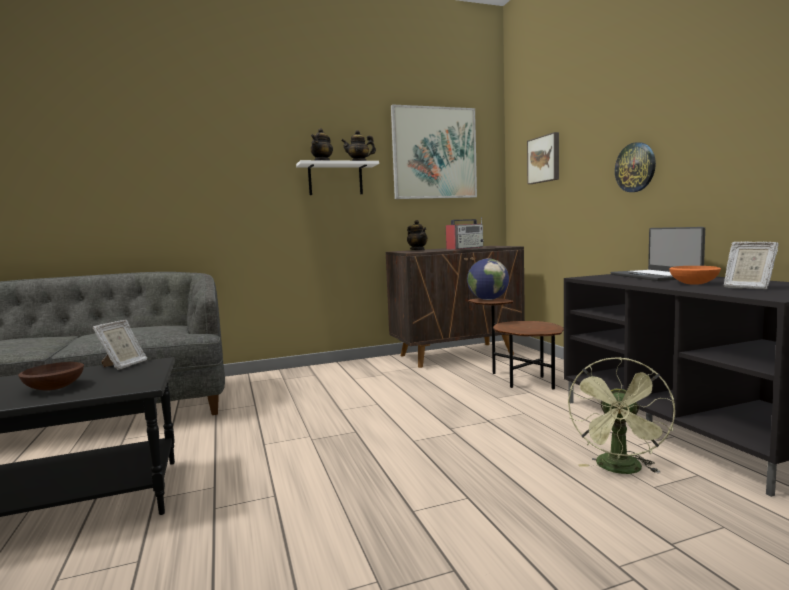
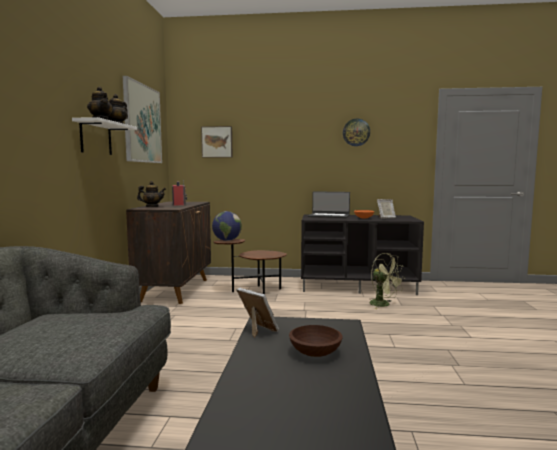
camera: 65 degrees left, 0 degrees up
(635, 167) = (296, 158): wall clock -> wall clock (356, 132)

